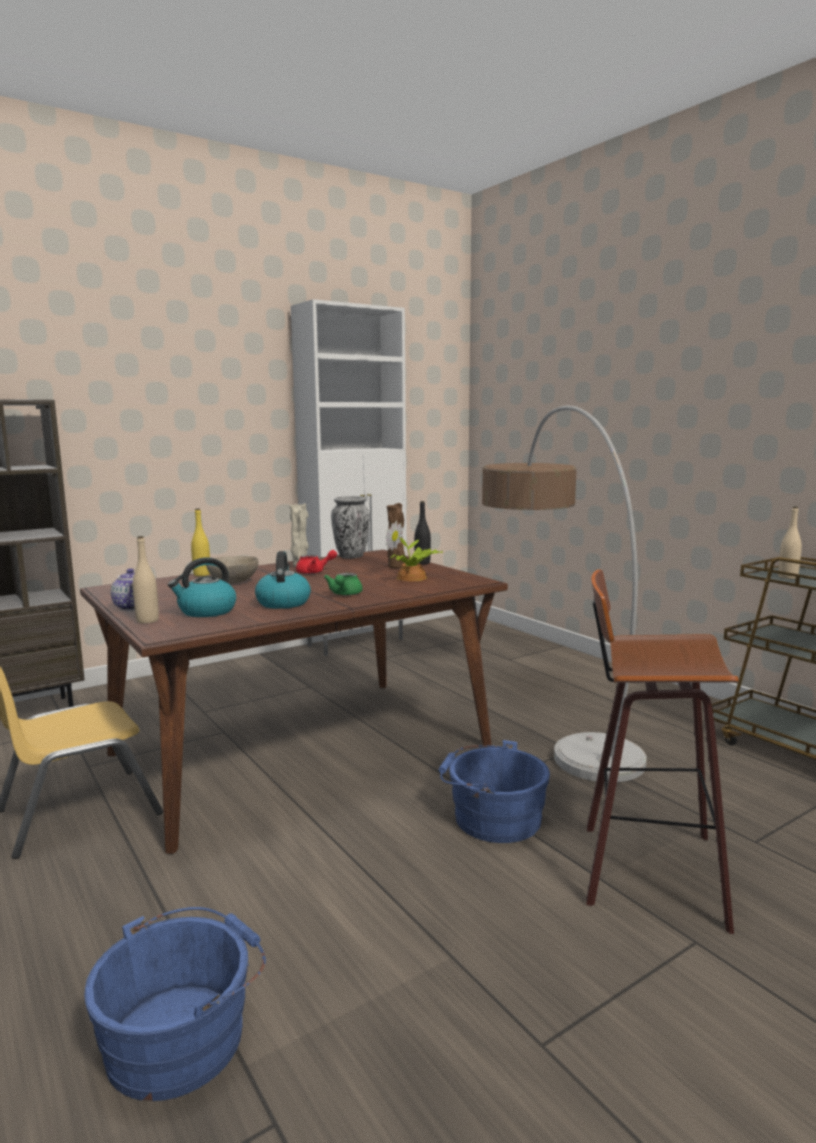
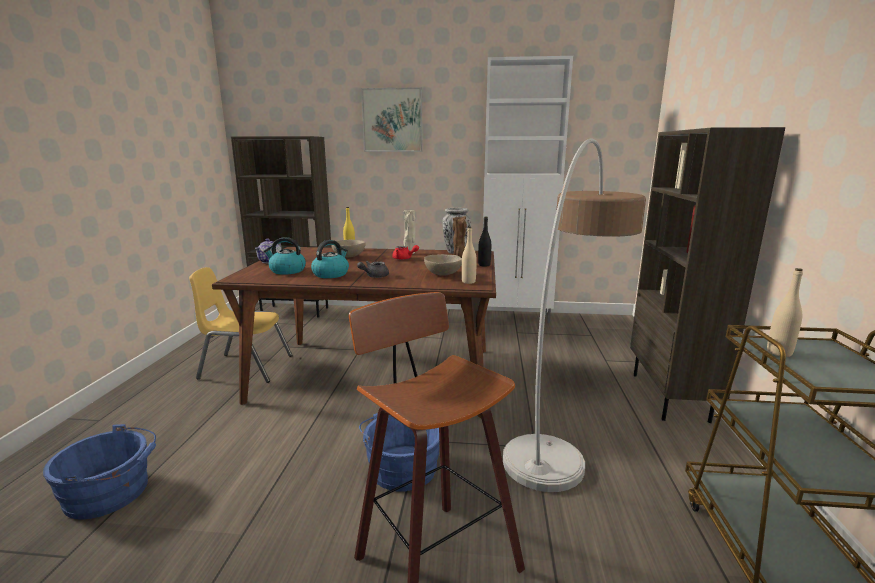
camera: 40 degrees right, 5 degrees up
(147, 621) = (252, 270): beige bottle -> beige bottle (468, 282)
(159, 376) = (392, 120): none -> picture
(344, 594) = (374, 276): green teapot -> grey teapot
(412, 578) = (443, 274): potted plant -> beige bowl
(602, 673) = (670, 397): none -> brown bookcase

